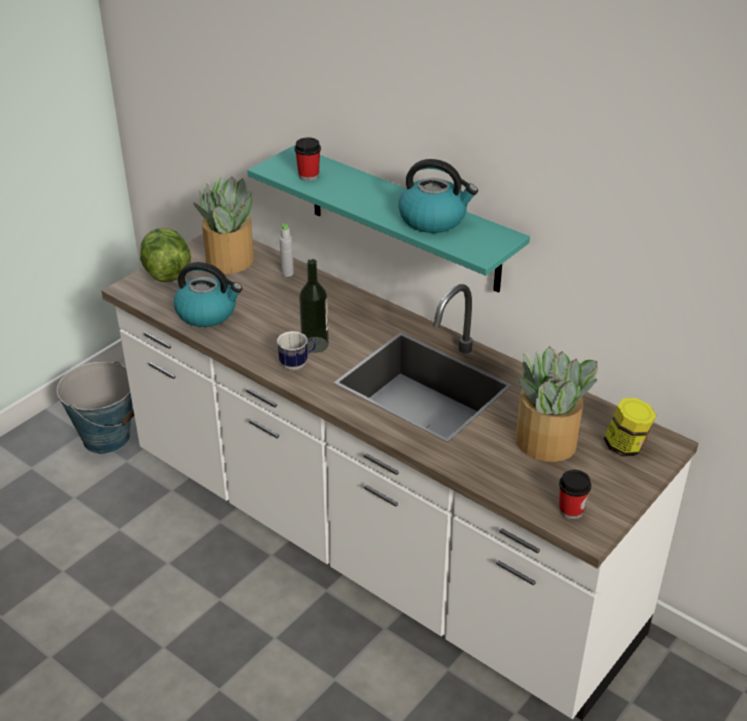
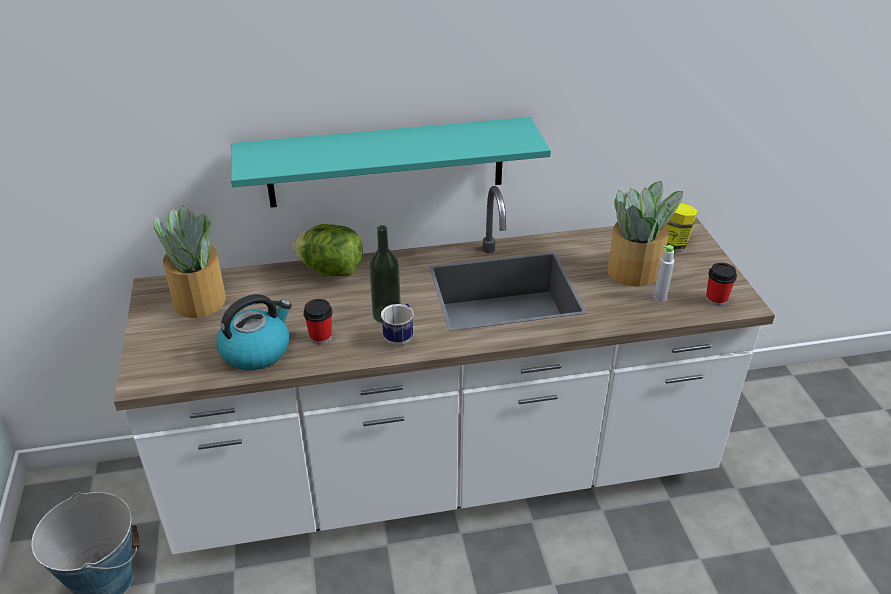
camera: 50 degrees left, 0 degrees up
(166, 273) = (156, 345): lettuce -> lettuce (331, 270)
(287, 273) = (268, 279): grey bottle -> grey bottle (659, 298)
(308, 176) = (296, 158): cup -> cup (321, 337)
(434, 219) = (452, 138): kettle -> none

